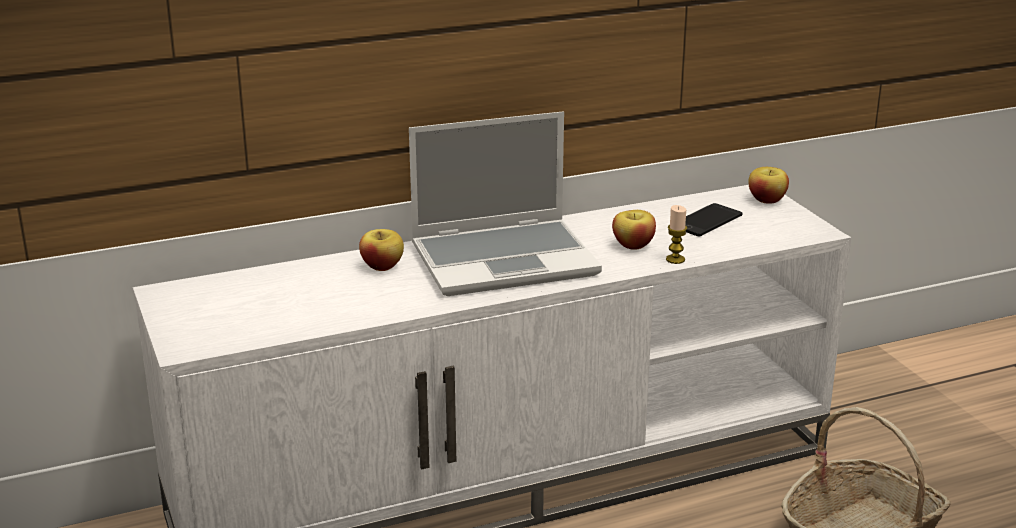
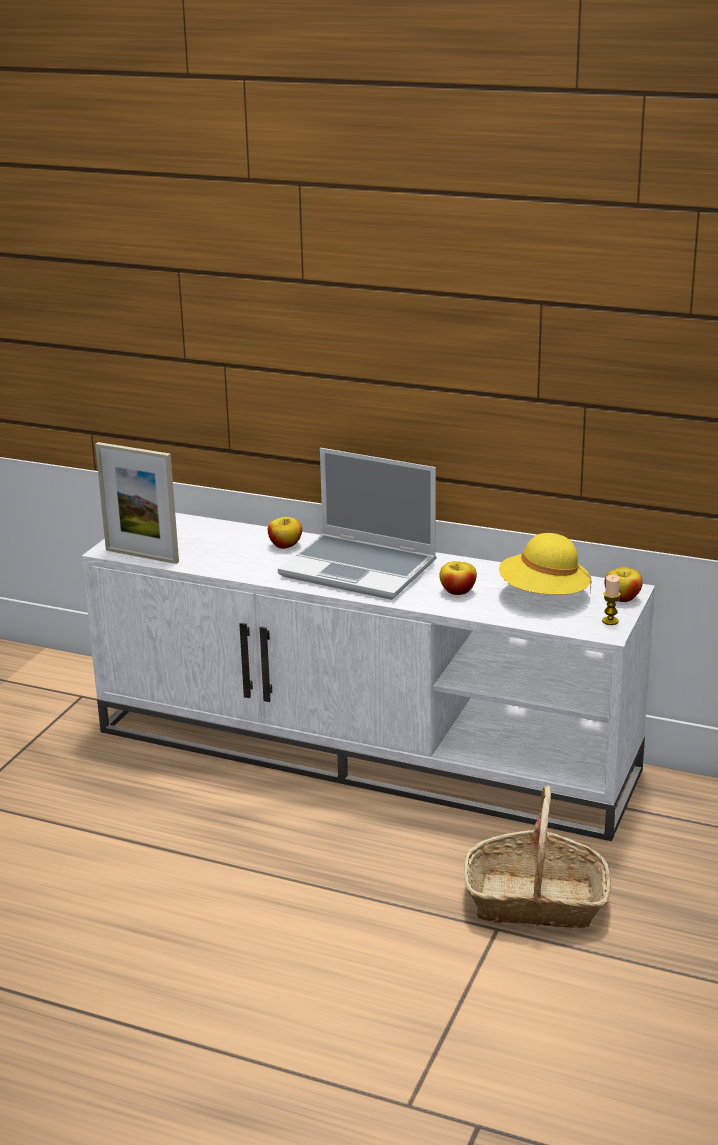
camera: 45 degrees right, 0 degrees up
(241, 337) = (142, 556): none -> picture frame
(675, 259) = (463, 610): candle -> candle (610, 621)
(707, 221) = (543, 595): phone -> yellow hat

